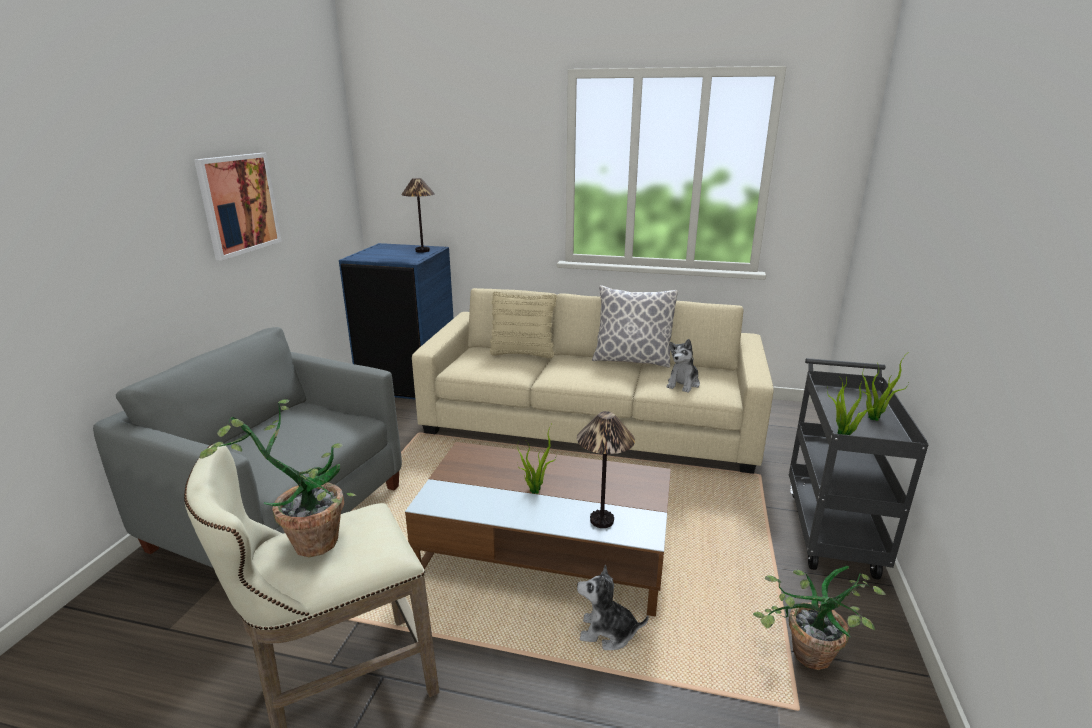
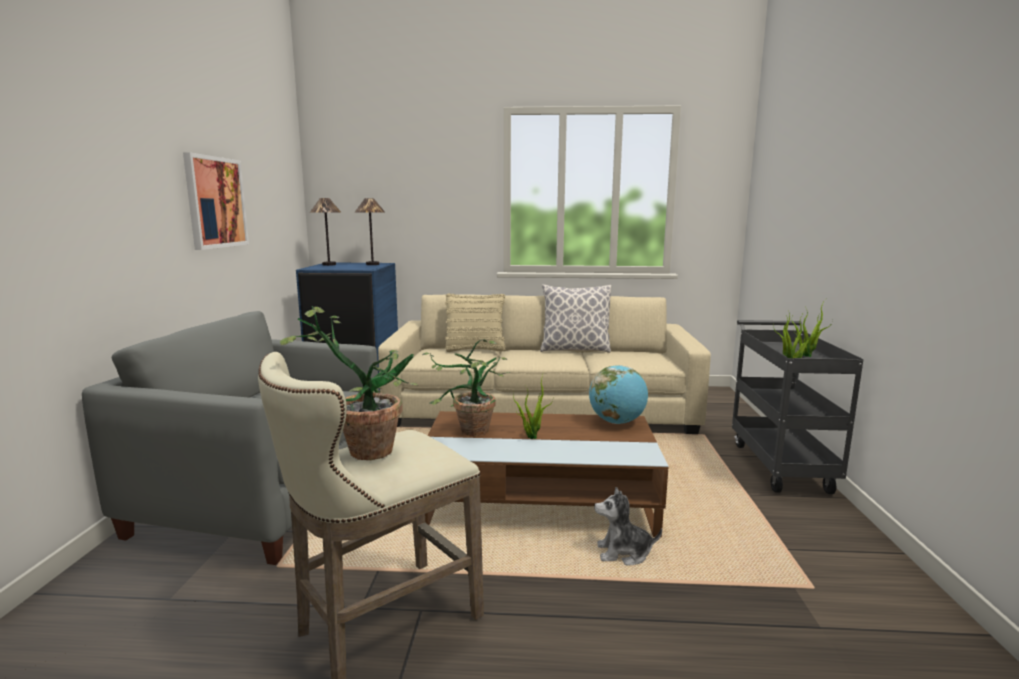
camera: 10 degrees left, 10 degrees down
(602, 520) = (604, 451): table lamp -> table lamp (329, 265)
(636, 476) = (617, 422): none -> globe
(683, 384) = (628, 360): plush toy -> none
(804, 659) = (801, 553): potted plant -> potted plant (468, 432)

